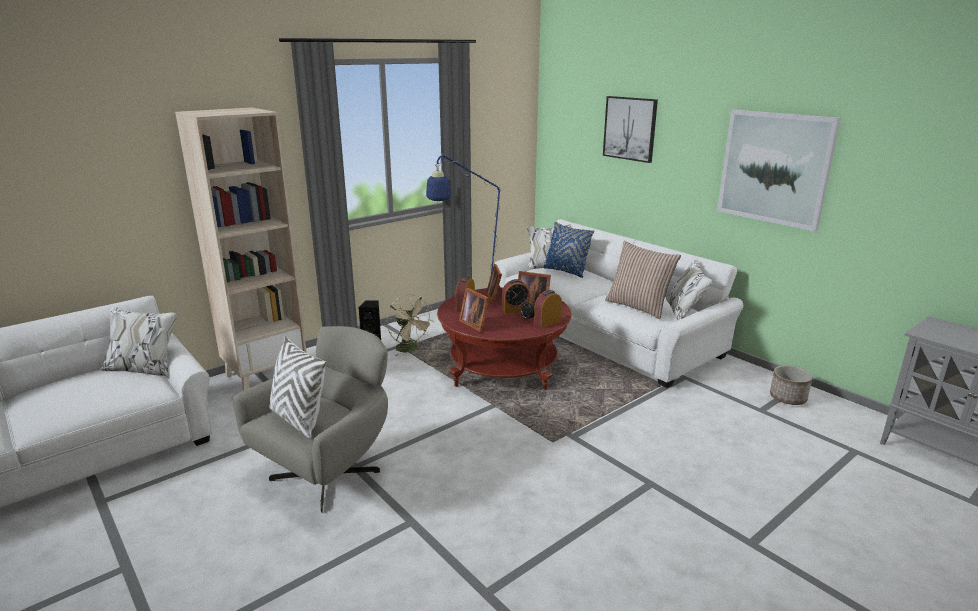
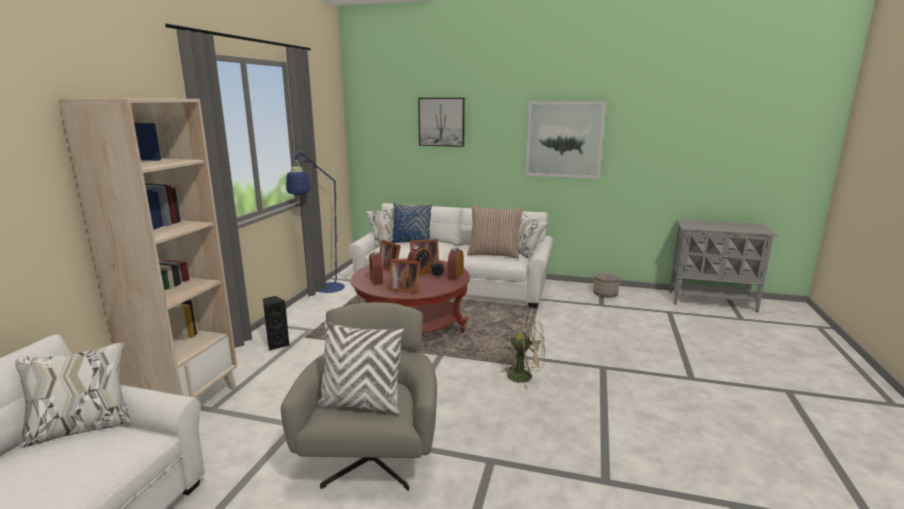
camera: 35 degrees left, 5 degrees down
(410, 349) = (315, 336): beige fan -> beige fan (525, 376)

